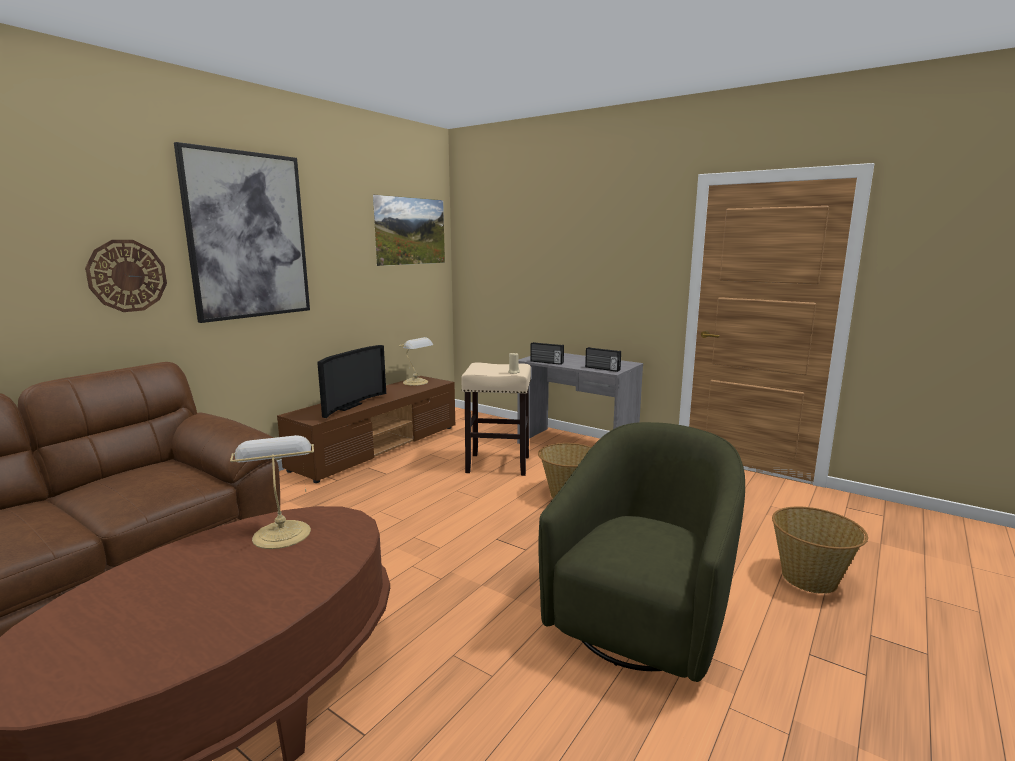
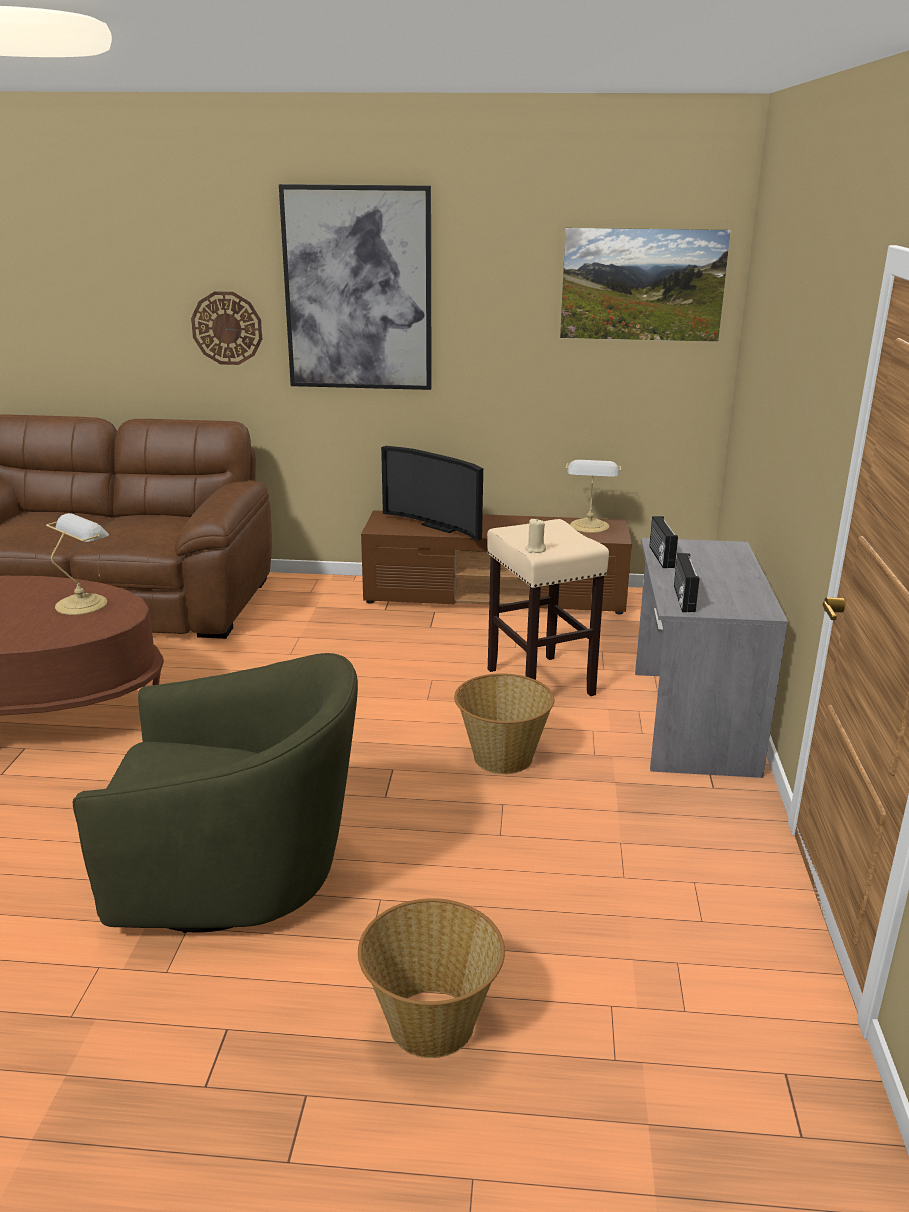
camera: 60 degrees right, 10 degrees up
(346, 406) = (441, 526): television -> television turned 45 degrees clockwise

